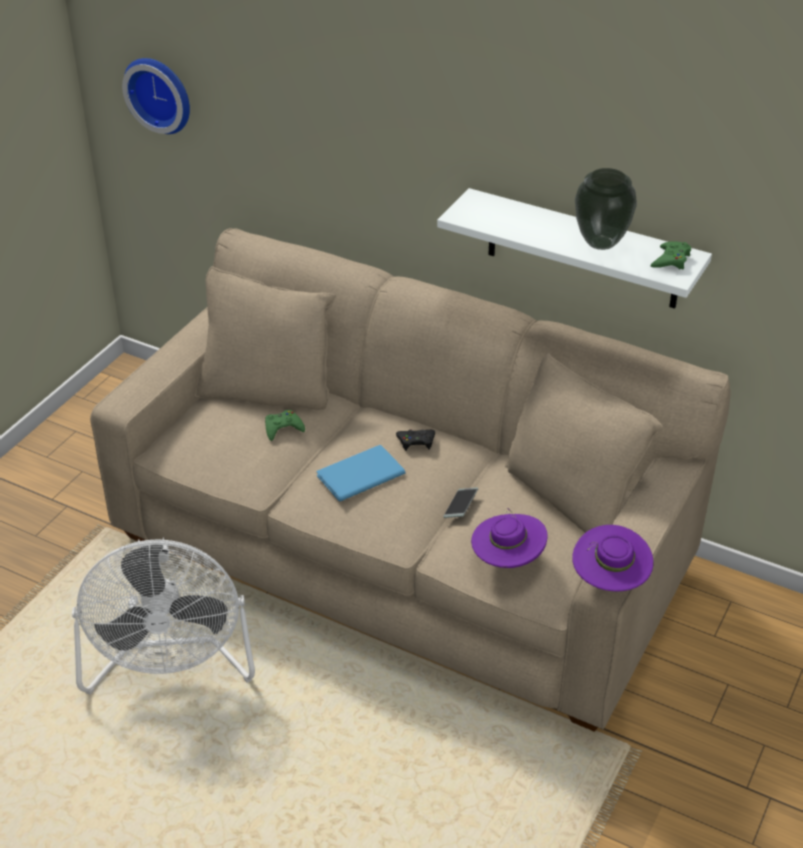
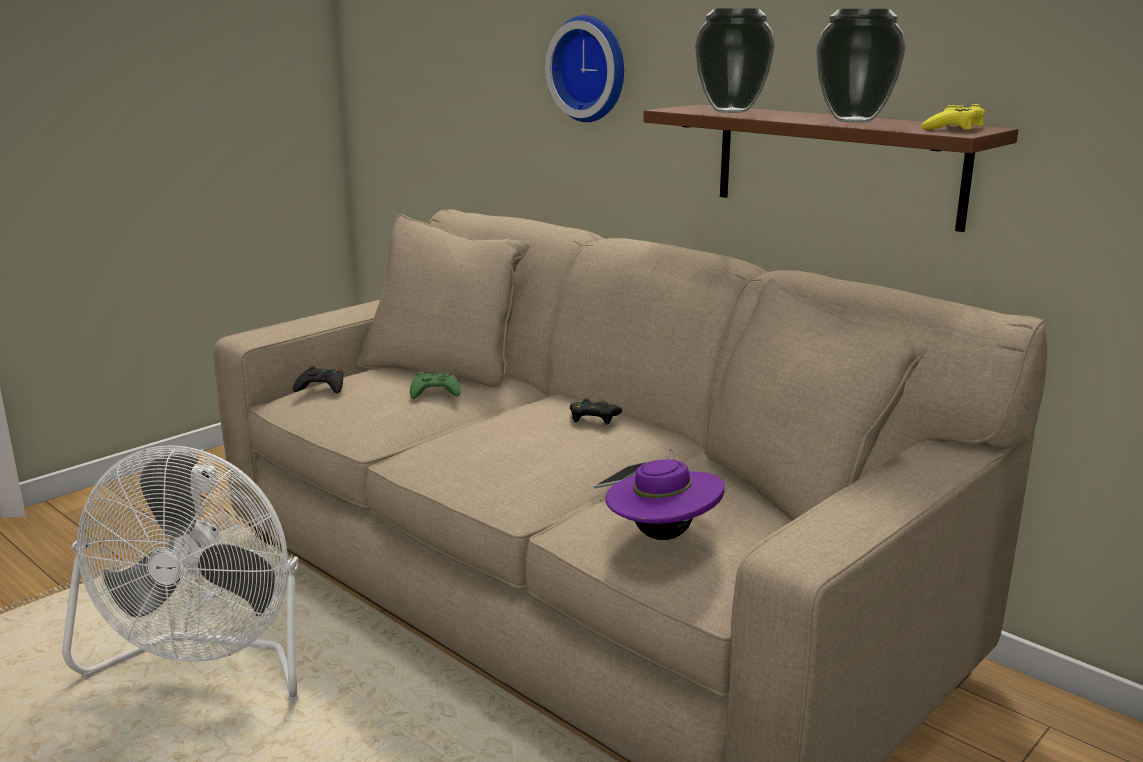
camera: 15 degrees right, 20 degrees down
(160, 93) = (403, 67): wall clock -> wall clock (591, 69)
(189, 436) = (322, 387): none -> black game controller
(357, 474) = (499, 434): blue book -> none
(505, 218) = (732, 111): none -> vase
(583, 250) = (836, 164): white shelf -> brown shelf
(609, 580) = (807, 547): purple hat -> none
(671, 260) = (953, 128): green game controller -> yellow game controller

